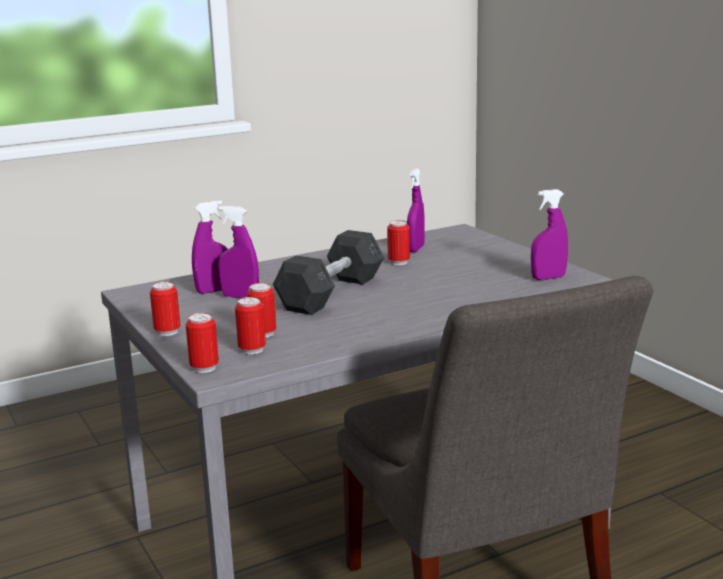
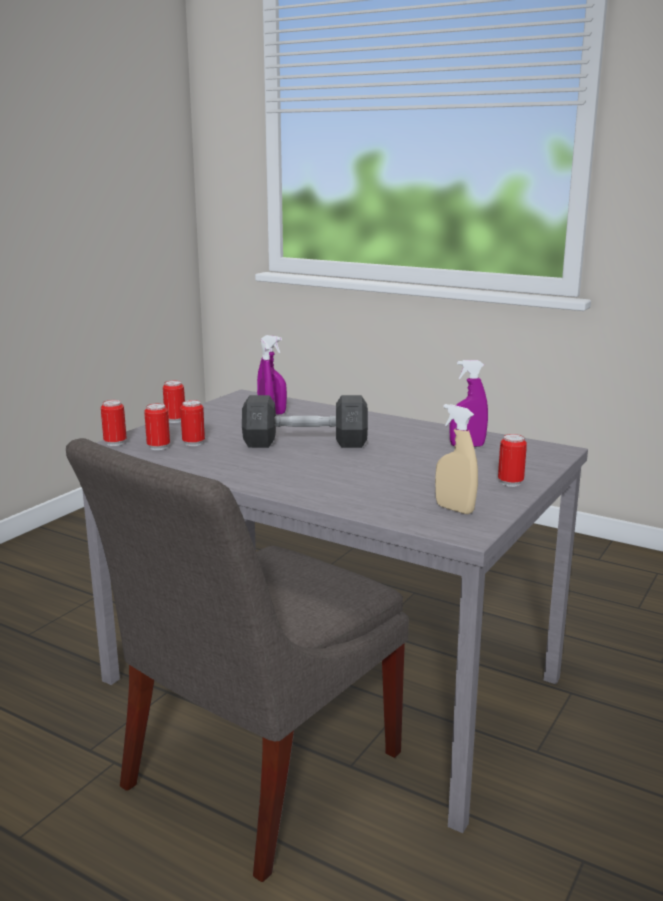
camera: 60 degrees right, 0 degrees up
(398, 262) = (418, 447): can -> can (510, 483)
(548, 278) = (454, 509): purple spray bottle -> beige spray bottle

